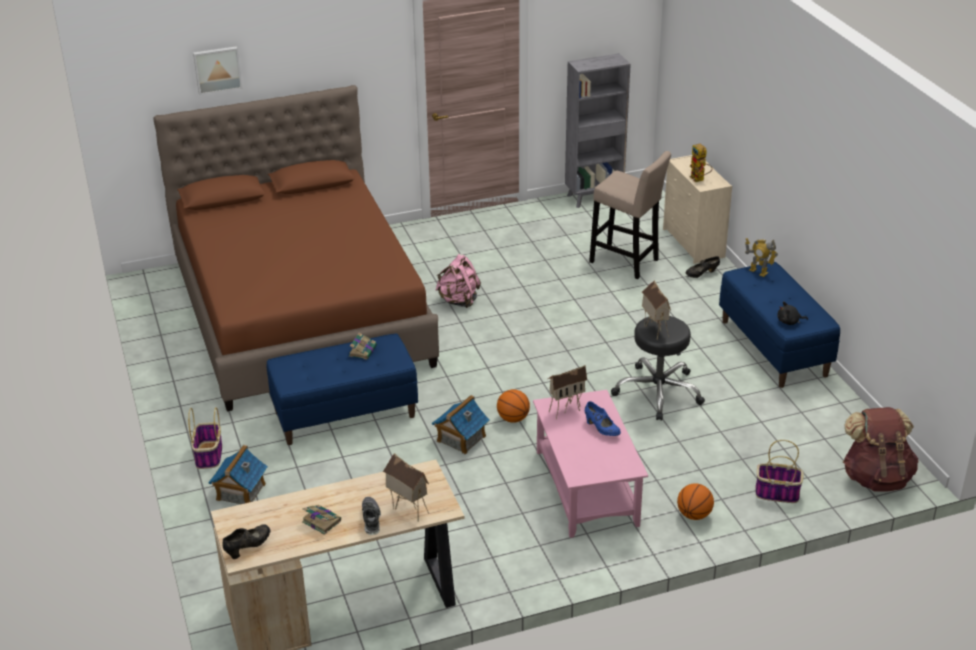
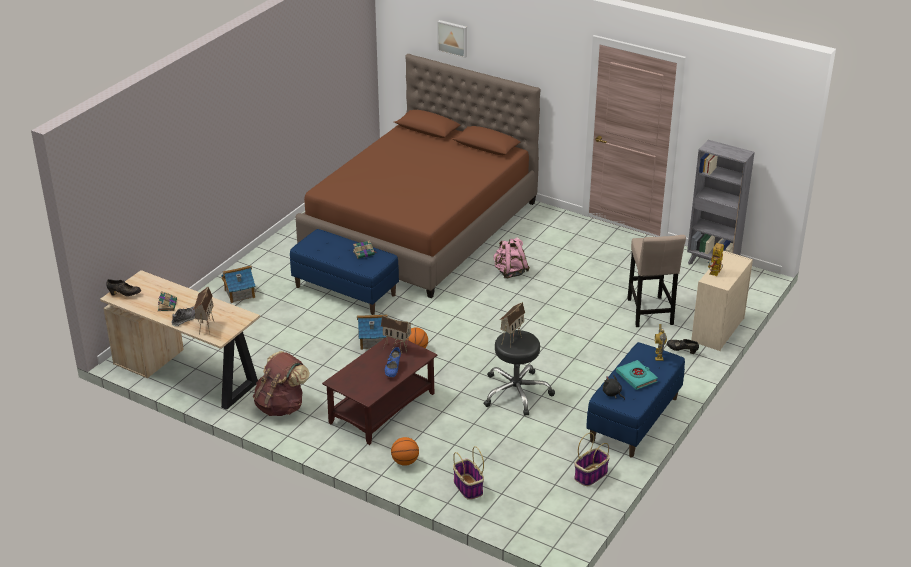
camera: 50 degrees right, 0 degrees up
(209, 456) = (257, 268): basket -> basket (590, 475)
(585, 487) = (382, 407): pink coffee table -> brown coffee table
(778, 298) = (636, 377): none -> turquoise book
(876, 477) = (539, 525): brown backpack -> brown backpack (281, 406)

